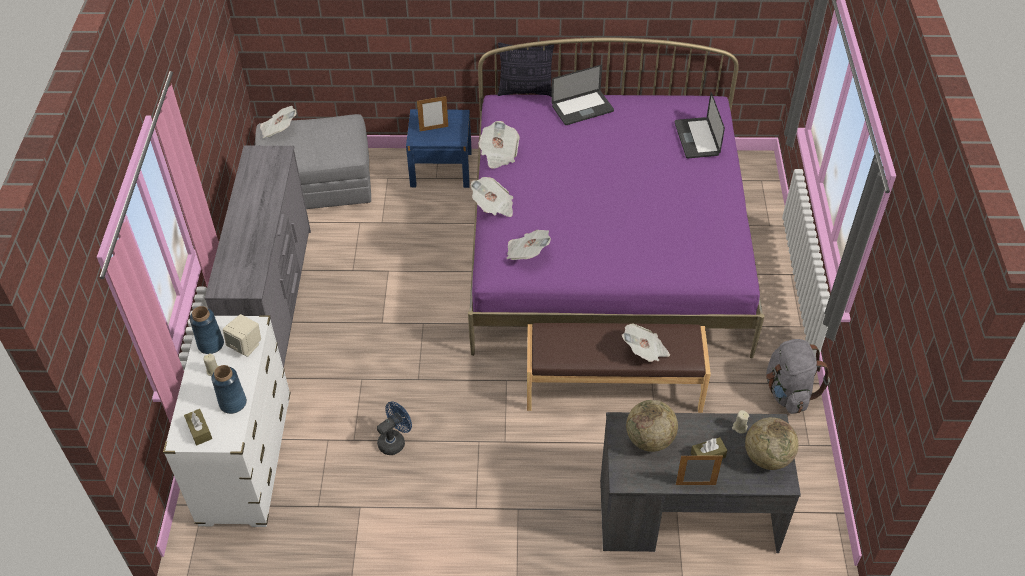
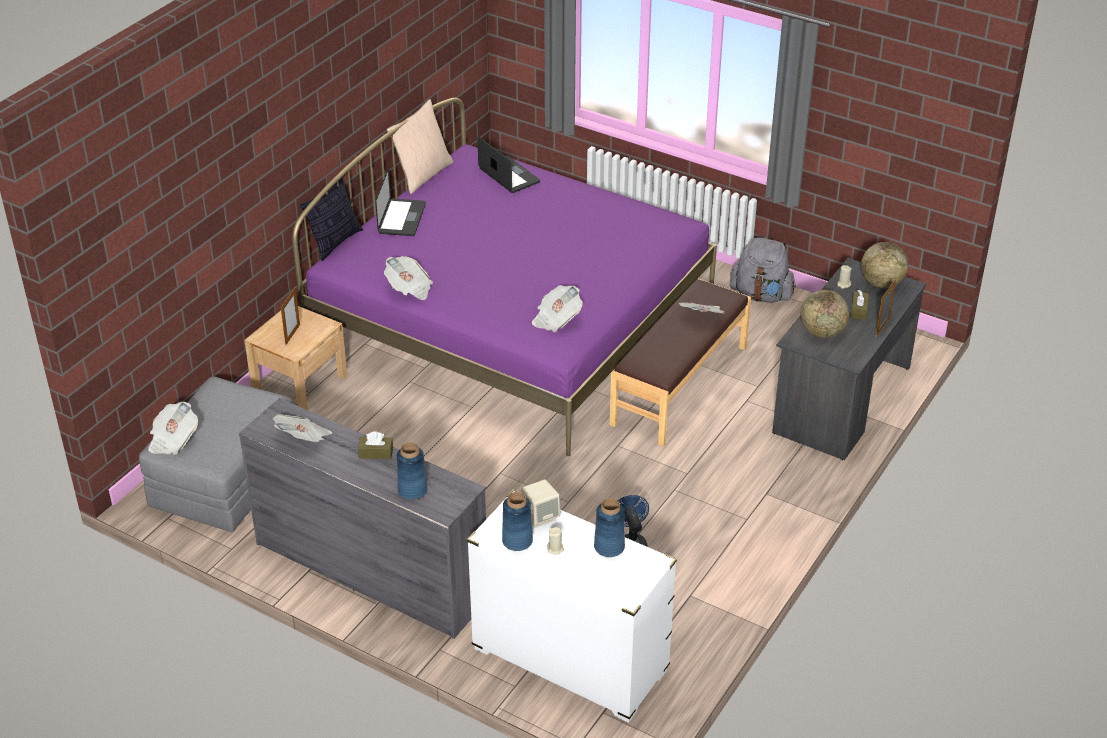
camera: 60 degrees left, 10 degrees down
(199, 430) = (626, 580): brown tissue box -> brown tissue box (376, 453)
(233, 260) = (412, 490): none -> blue vase
(441, 169) = (300, 384): blue nightstand -> beige nightstand
(493, 206) = (477, 317): newspaper -> newspaper (304, 439)
(653, 93) = (422, 174): none -> beige pillow
(696, 139) = (509, 175): laptop -> laptop turned 150 degrees counterclockwise

